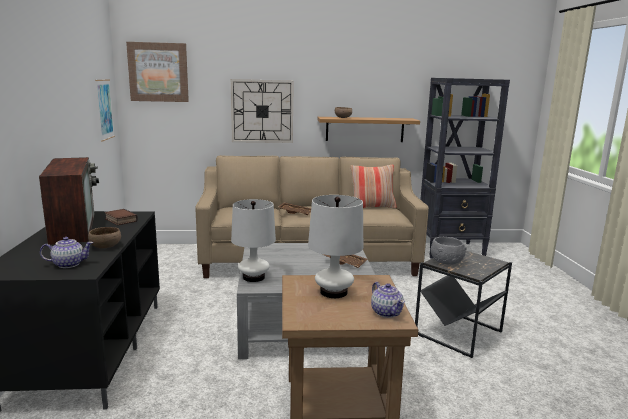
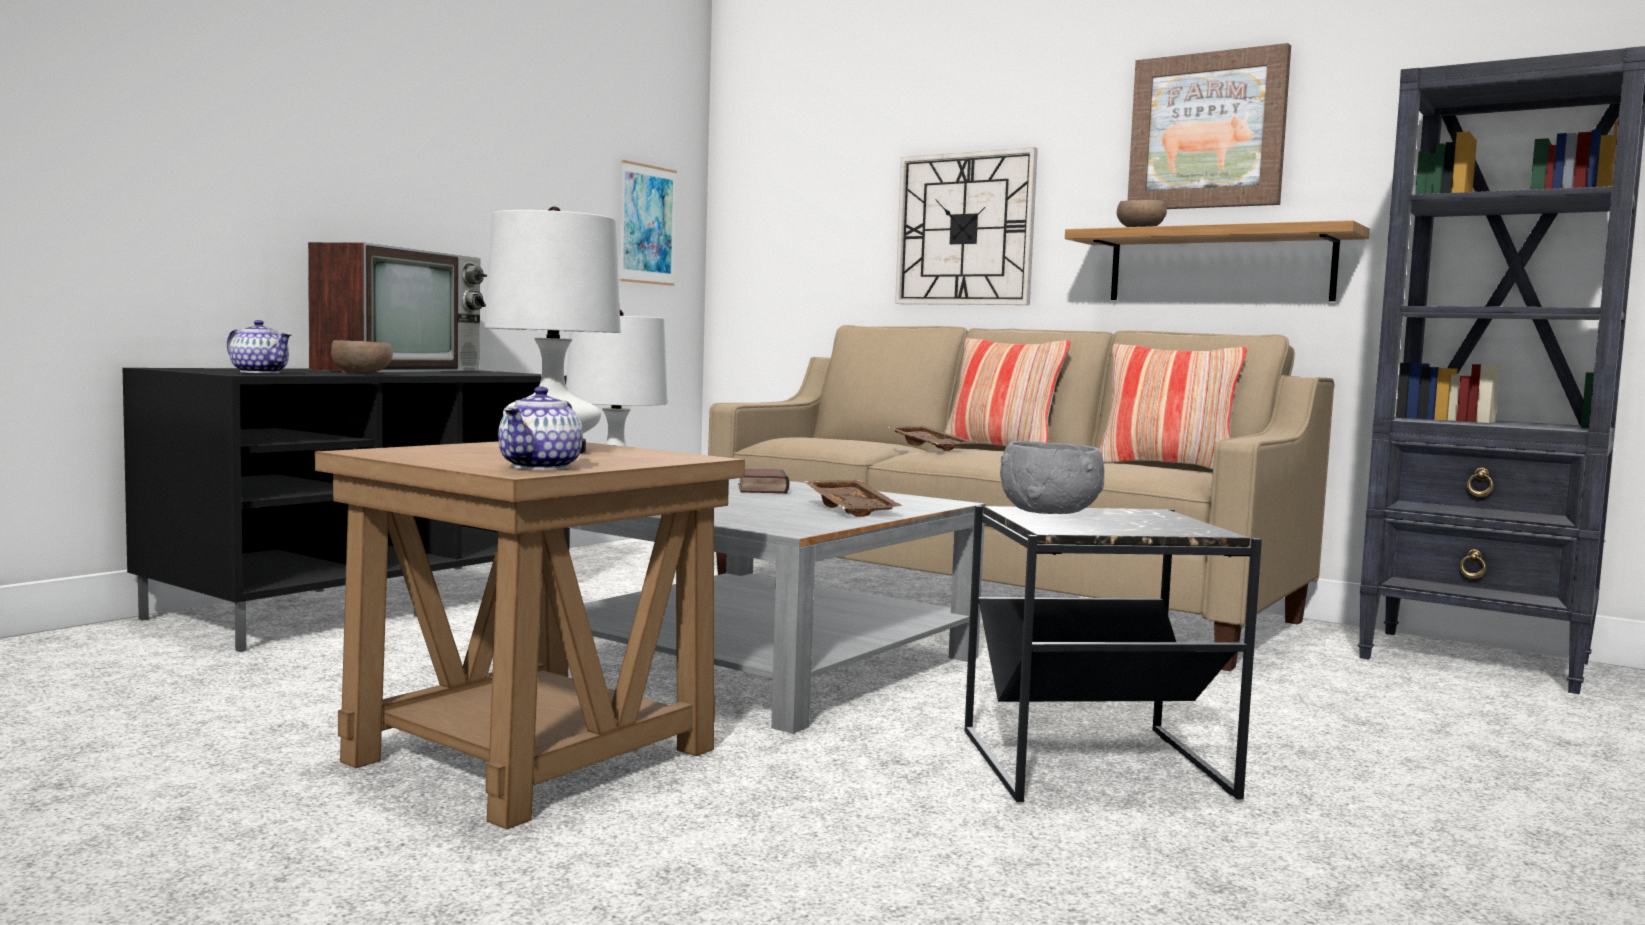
camera: 40 degrees right, 10 degrees down
(120, 220) = (485, 373): book -> book (760, 488)
(158, 72) = (775, 157): picture -> picture (1207, 131)
(307, 205) = (1000, 449): none -> pillow

